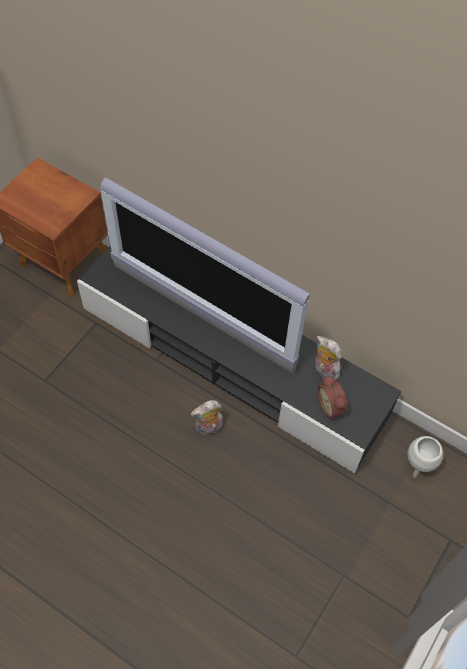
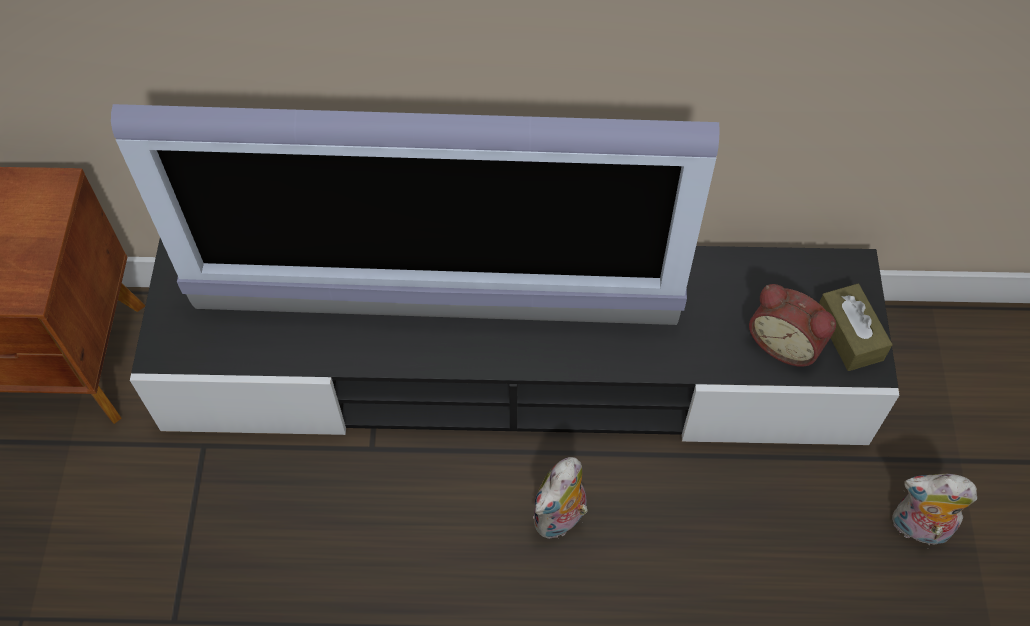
camera: 30 degrees left, 0 degrees up
(324, 370) = (724, 287): plush toy -> plush toy (918, 528)
(361, 418) = (849, 335): none -> brown tissue box
(418, 466) = (954, 370): white planter -> none

